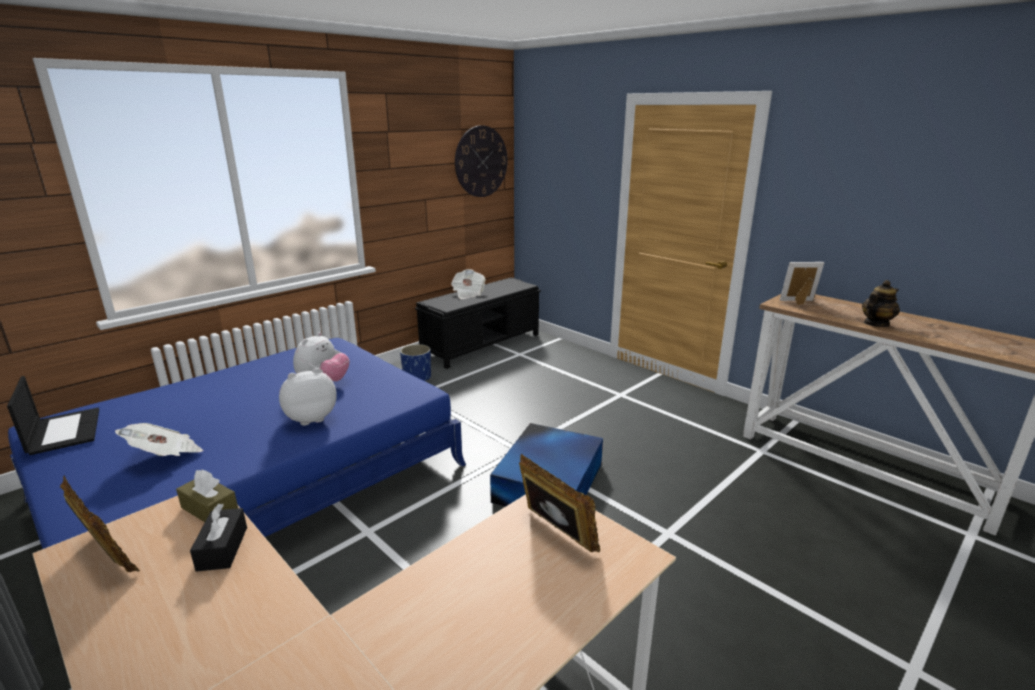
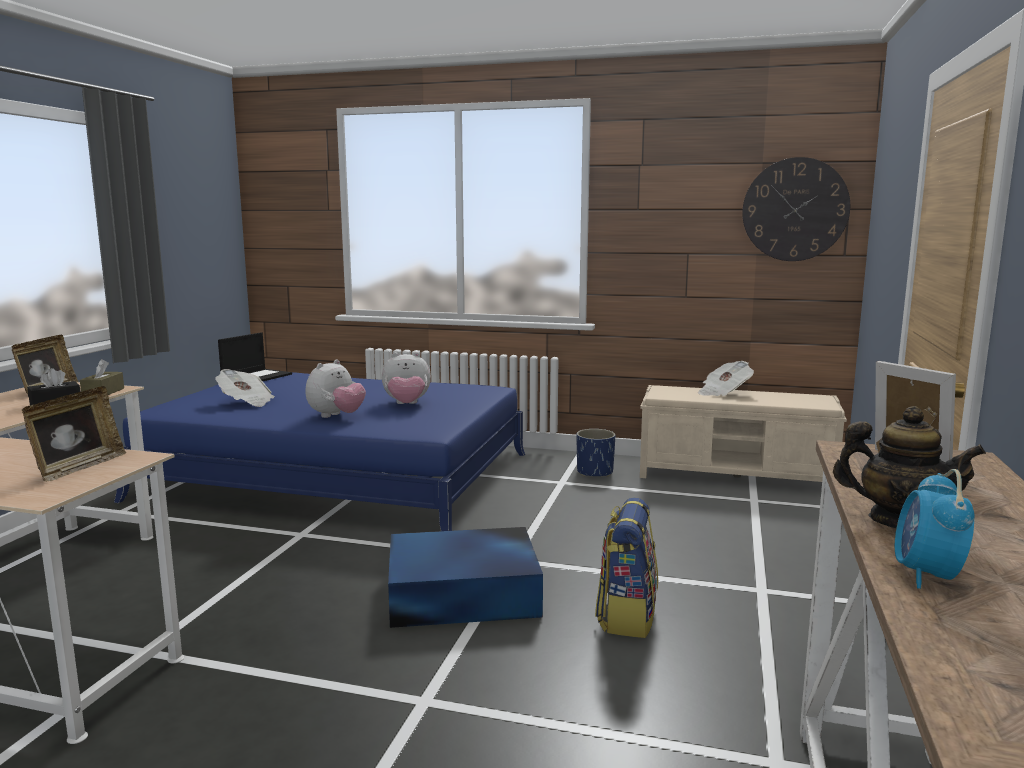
camera: 60 degrees right, 10 degrees down
(311, 418) = (336, 416): plush toy -> plush toy turned 90 degrees clockwise
(482, 344) = (736, 476): black bench -> beige bench
(619, 439) = (626, 616): none -> backpack
(931, 336) = (926, 576): none -> alarm clock

